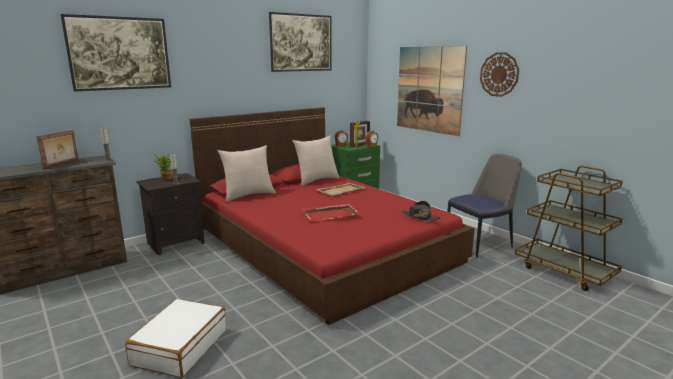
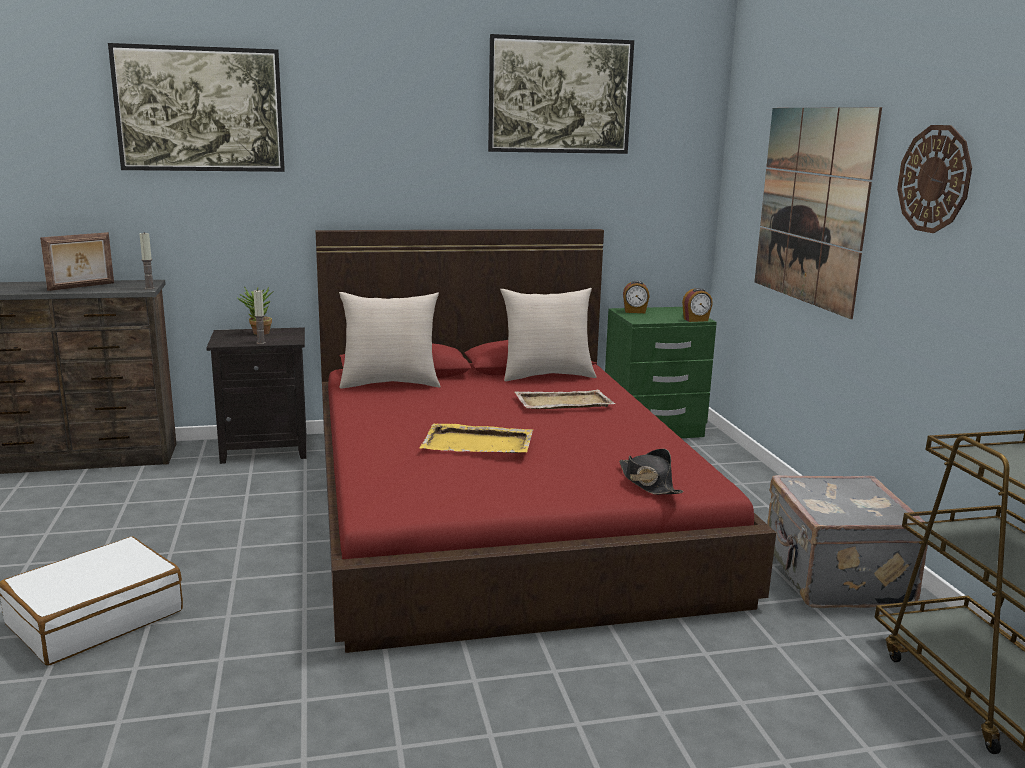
camera: 25 degrees right, 0 degrees up
(331, 214) = (479, 443): red tray -> yellow tray
(360, 145) = (674, 315): picture frame -> none
(480, 244) = (833, 578): chair -> grey suitcase

